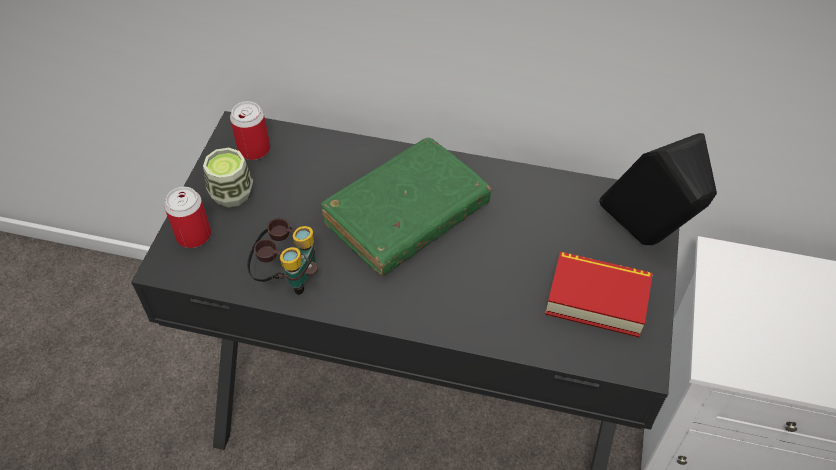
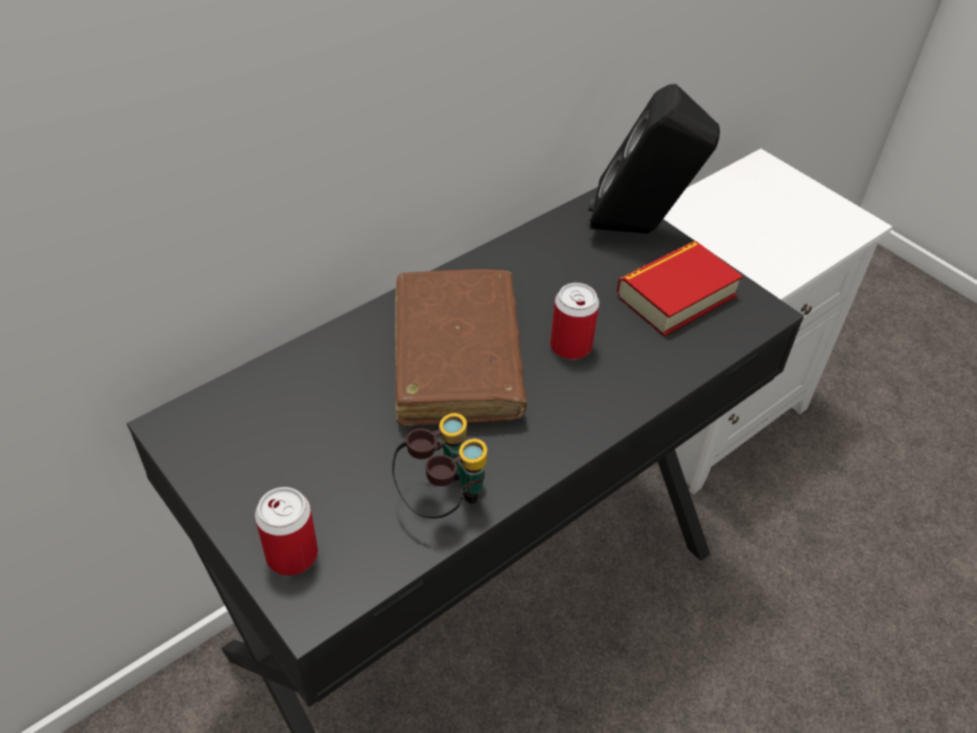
camera: 55 degrees left, 5 degrees down
(232, 194) = (268, 484): cup -> none
(254, 149) = (223, 428): can -> can (570, 346)
(406, 215) = (457, 359): green book -> brown book

